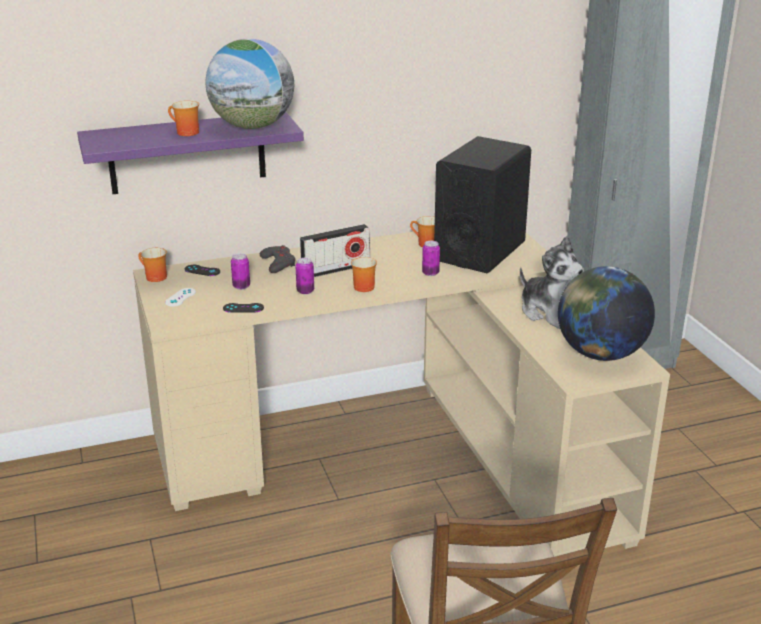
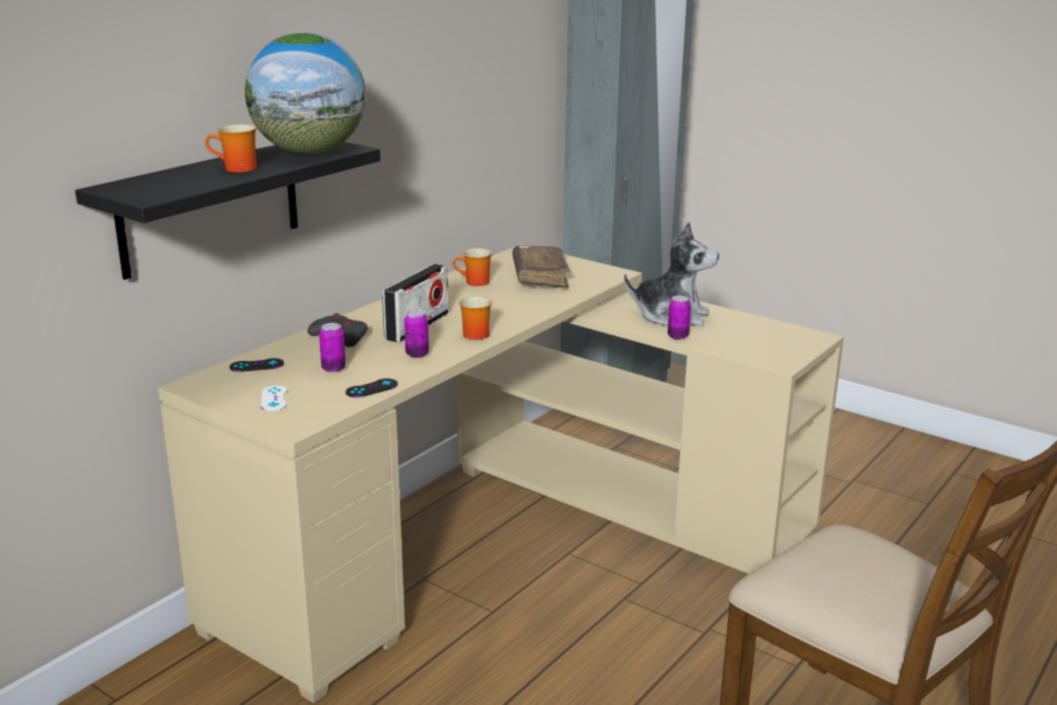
camera: 35 degrees left, 5 degrees down
(153, 277) = (202, 388): mug -> none
(187, 153) = (210, 206): purple shelf -> black shelf
(430, 273) = (523, 306): can -> can (678, 336)
(480, 251) = (540, 277): black speaker -> brown book
(600, 354) = (767, 336): globe -> none

